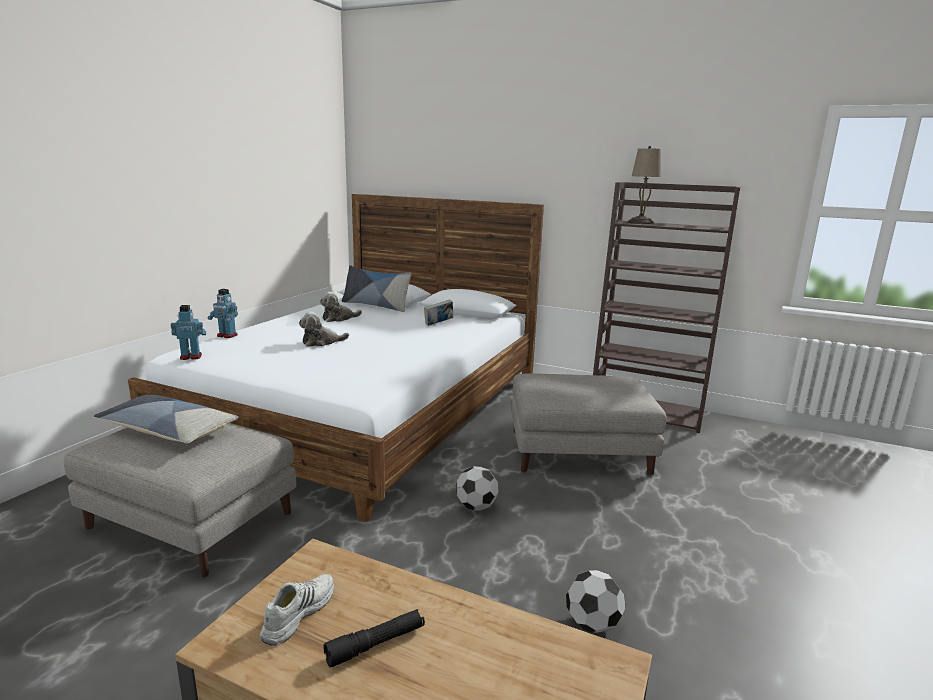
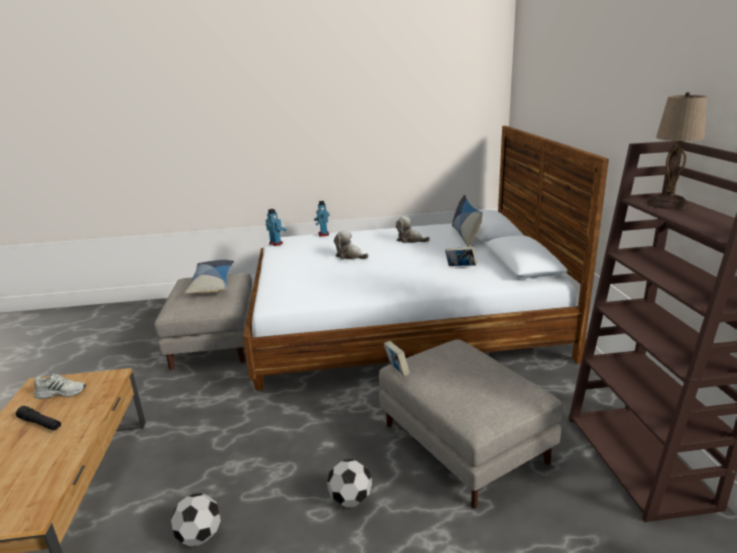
camera: 60 degrees right, 5 degrees up
(476, 506) = (312, 424): football -> football (351, 499)
(545, 403) = (397, 371): none -> book

